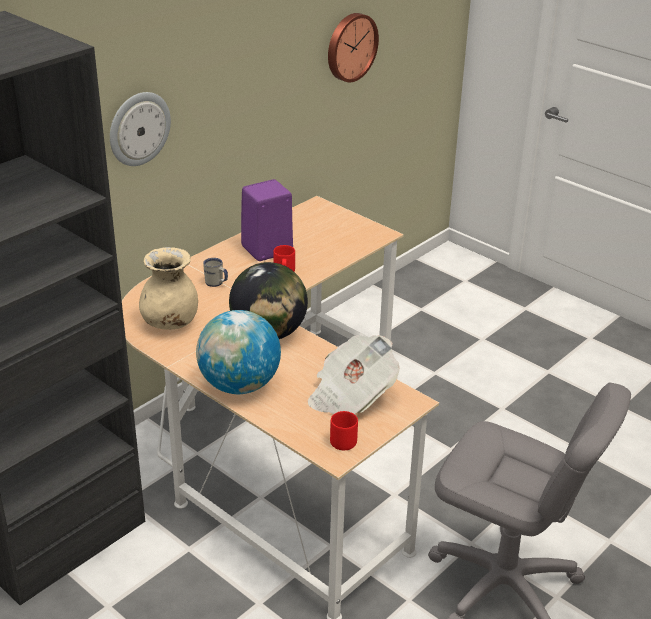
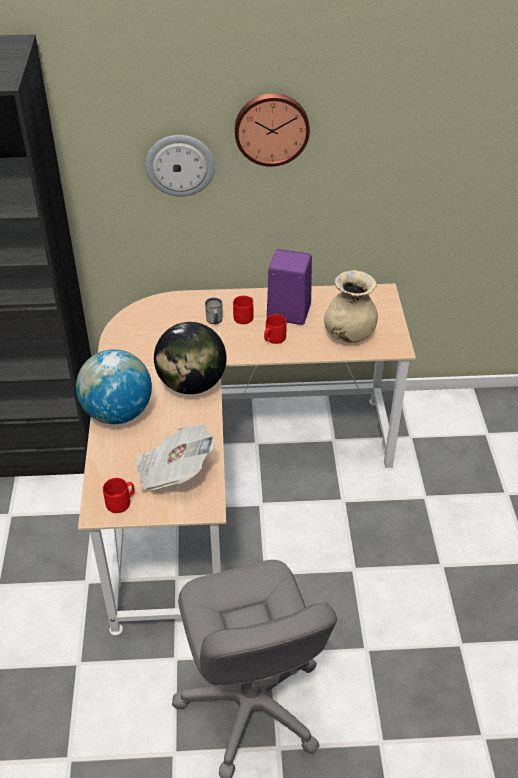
camera: 45 degrees right, 10 degrees up
(170, 323) = (143, 336): beige vase -> beige vase (349, 334)
(236, 268) = (245, 317): none -> red mug
(350, 46) = (467, 153): wall clock -> wall clock (271, 128)

